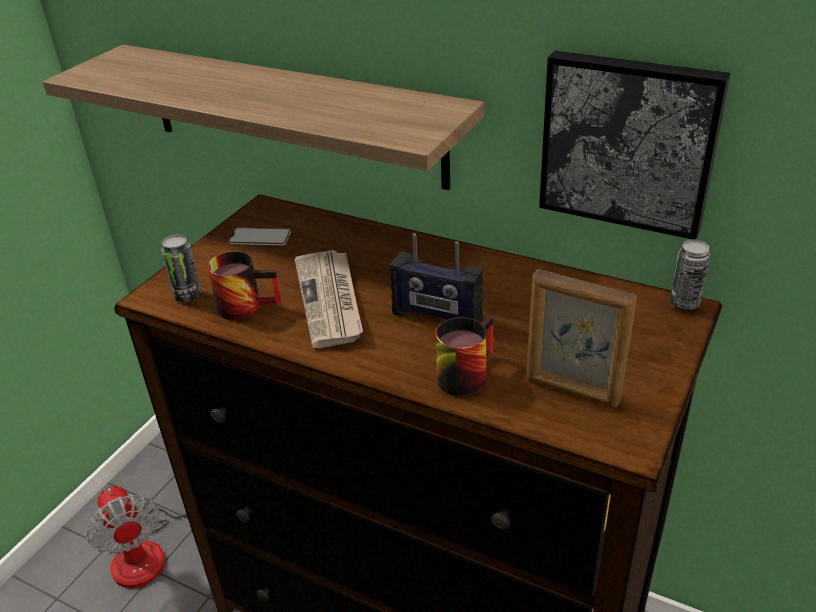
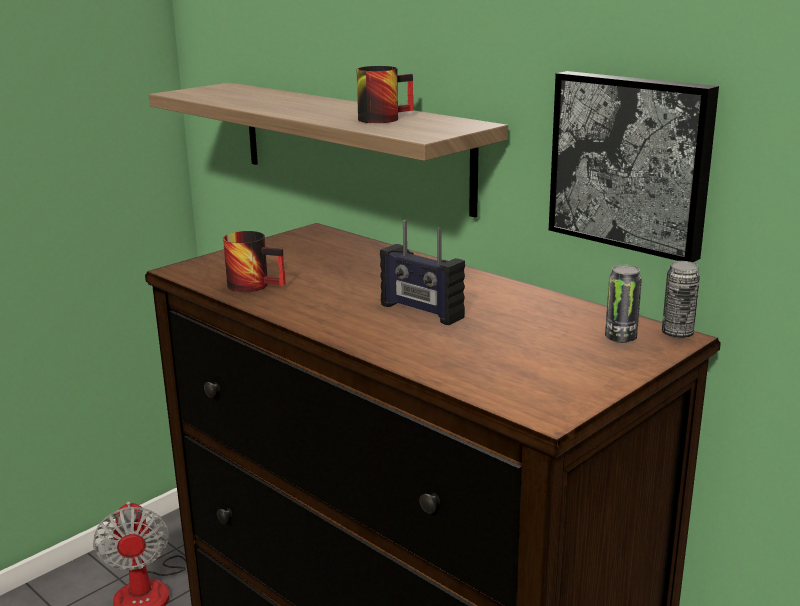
camera: 15 degrees right, 15 degrees down
(188, 295) = (209, 273): can -> can (620, 338)
(259, 237) = (297, 247): phone -> none
(330, 300) = (331, 290): newspaper -> none
(463, 373) = (419, 348): mug -> mug (382, 118)
(572, 390) = (516, 372): picture frame -> none

